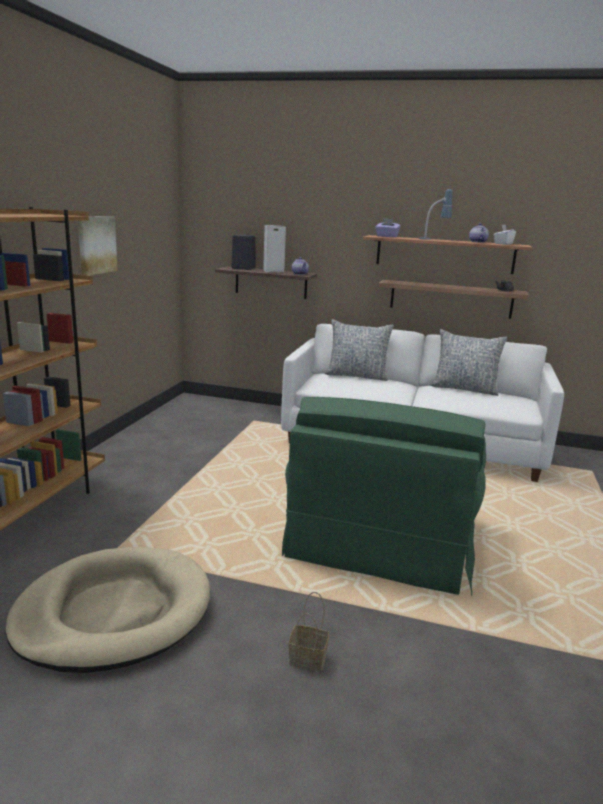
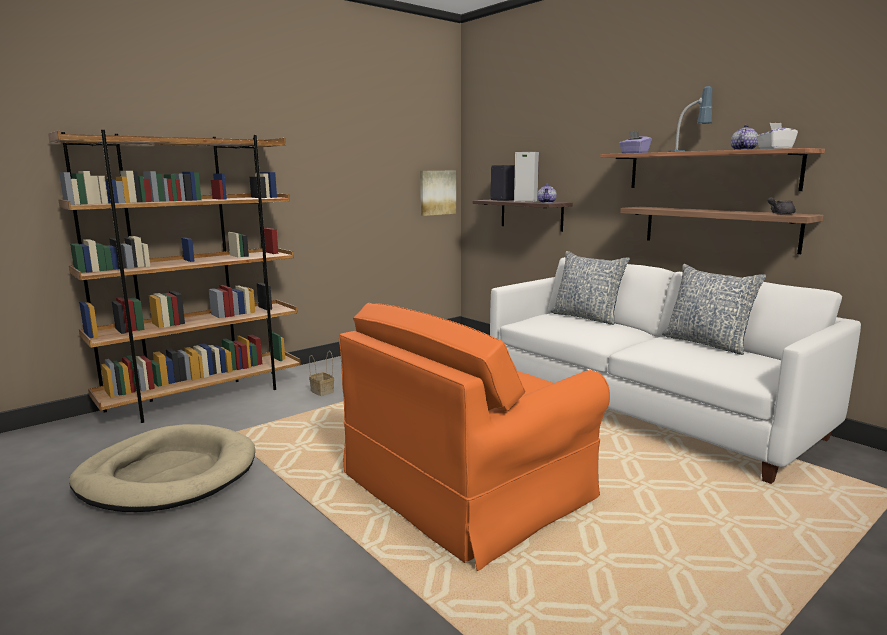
camera: 35 degrees right, 5 degrees down
(96, 245) = (338, 174): picture -> picture (437, 192)
(309, 658) = (243, 560): basket -> basket (323, 391)
(381, 537) = (467, 485): green armchair -> orange armchair

